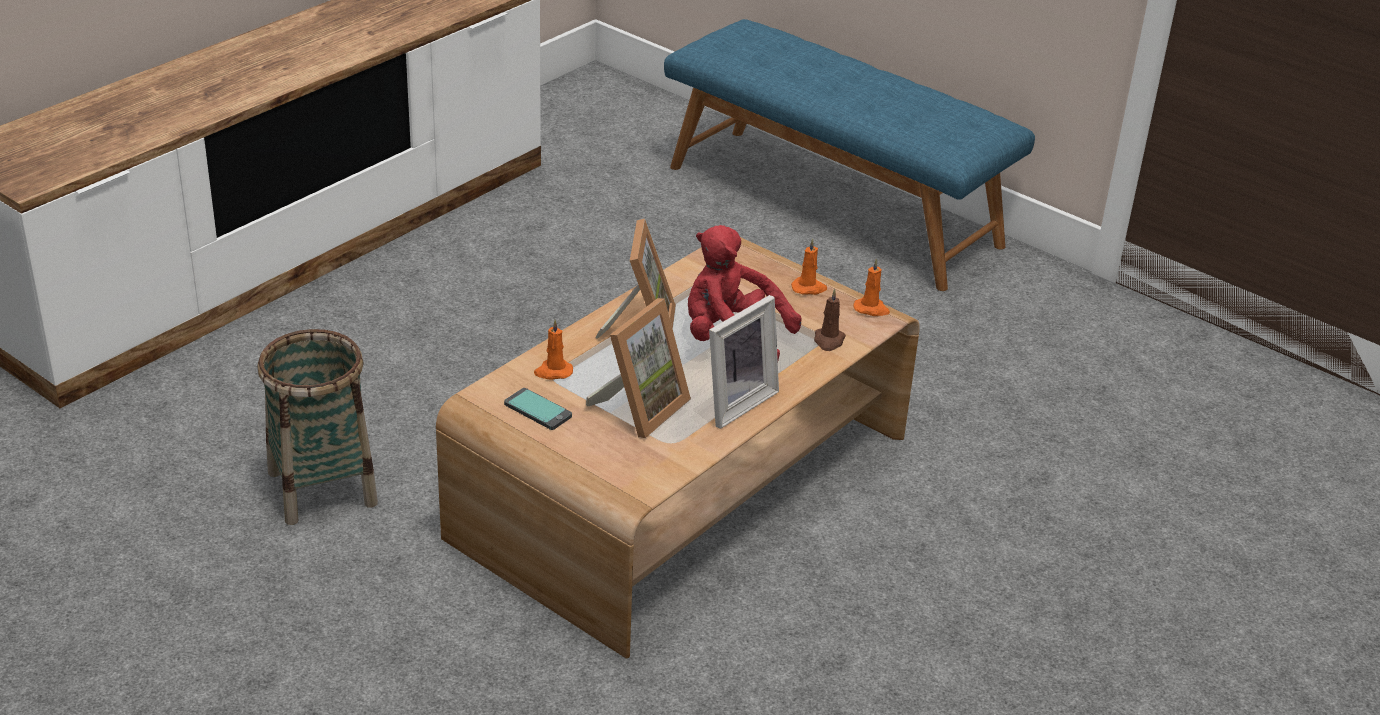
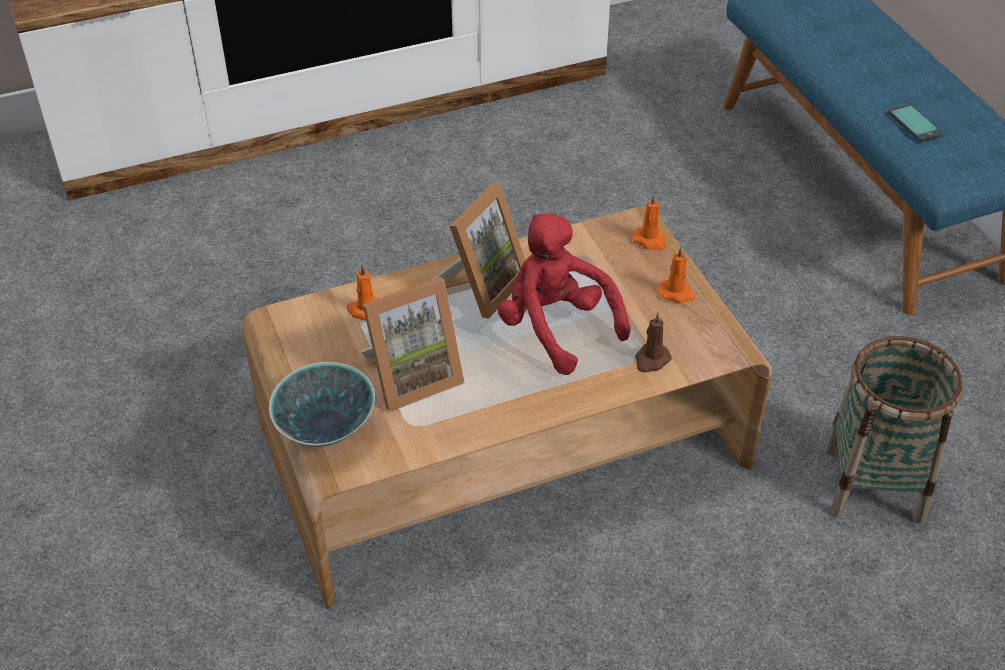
camera: 30 degrees right, 10 degrees up
(322, 488) = (203, 340): basket -> basket (873, 483)
(538, 410) = (320, 347): phone -> phone (914, 124)
(601, 468) = (327, 430): none -> bowl
(735, 402) = (505, 400): picture frame -> none
(871, 309) = (723, 337): orange candle -> orange candle (650, 240)

